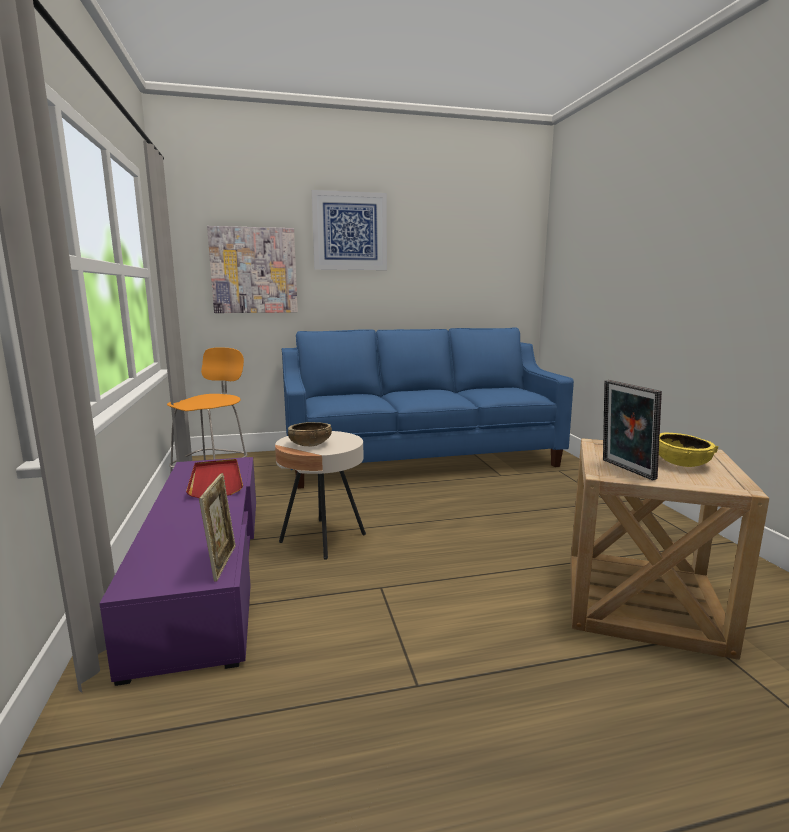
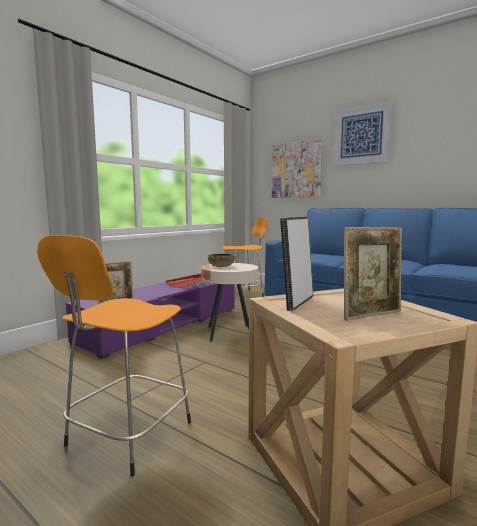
camera: 50 degrees right, 5 degrees down
(504, 710) = (127, 436): none -> orange stool
(680, 464) = (371, 315): yellow bowl -> picture frame

